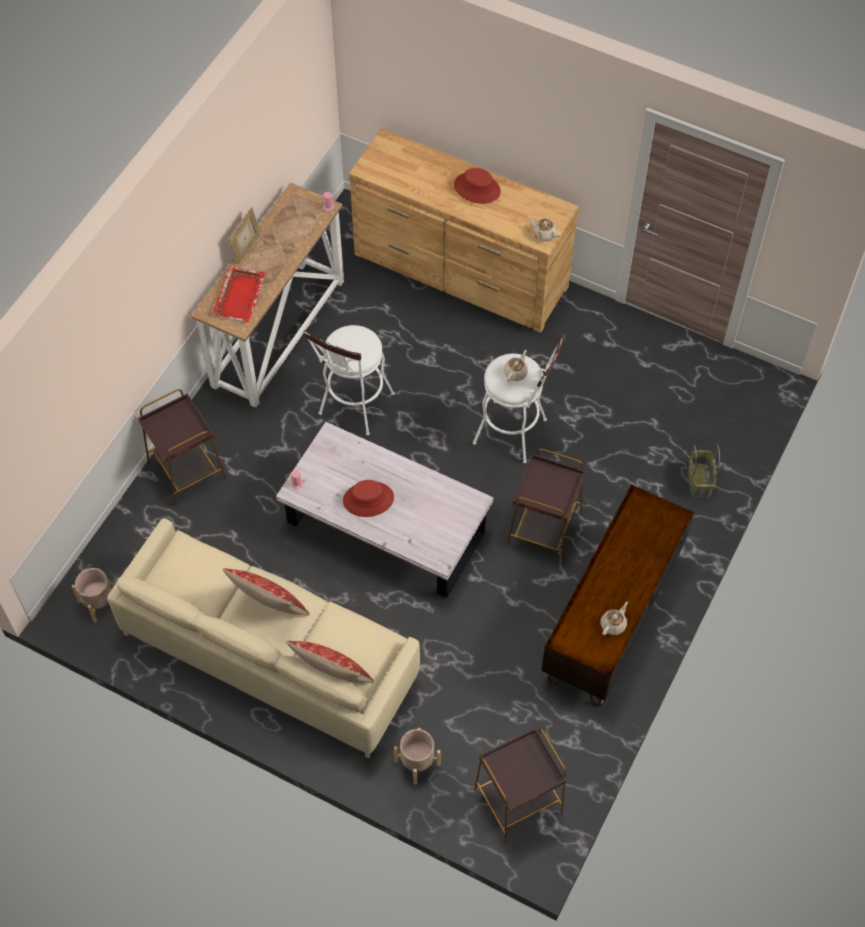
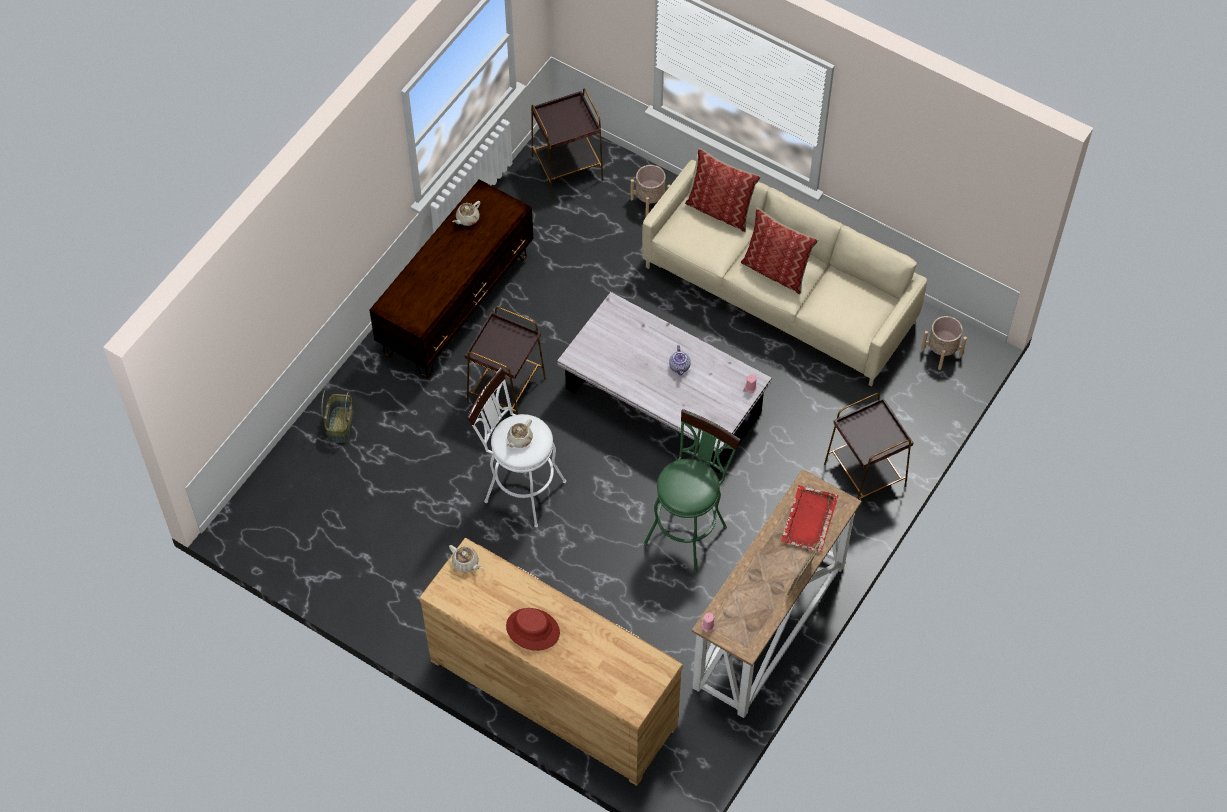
camera: 175 degrees left, 0 degrees up
(353, 408) = (688, 529): white stool -> green stool
(368, 499) = (680, 367): red hat -> teapot

